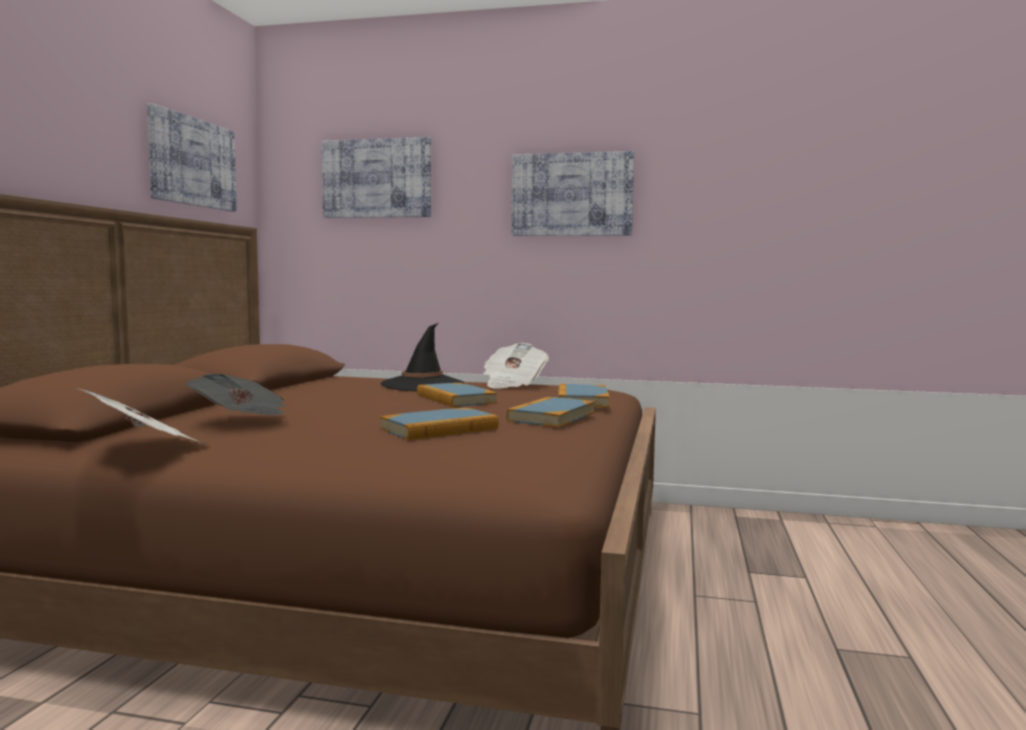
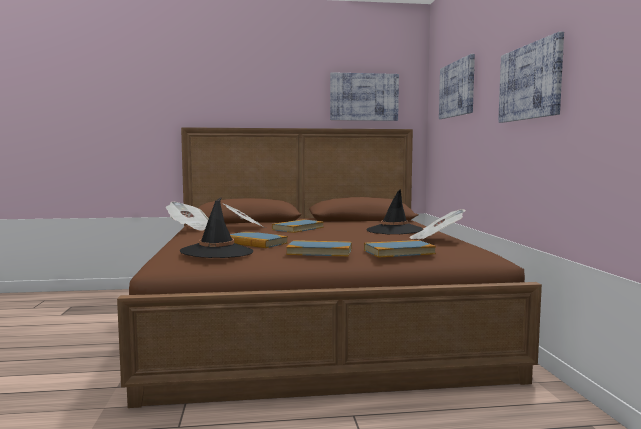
camera: 70 degrees right, 0 degrees up
(455, 399) = (352, 237): book -> book (298, 228)
(503, 448) = (217, 252): none -> black hat

